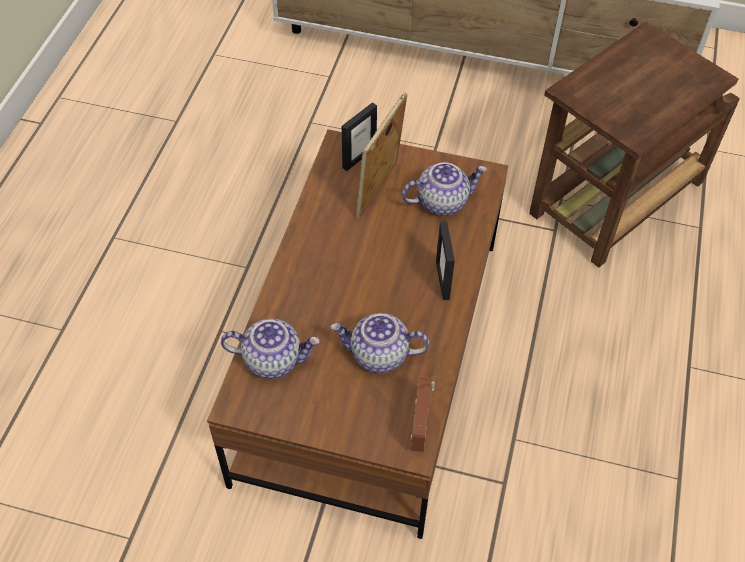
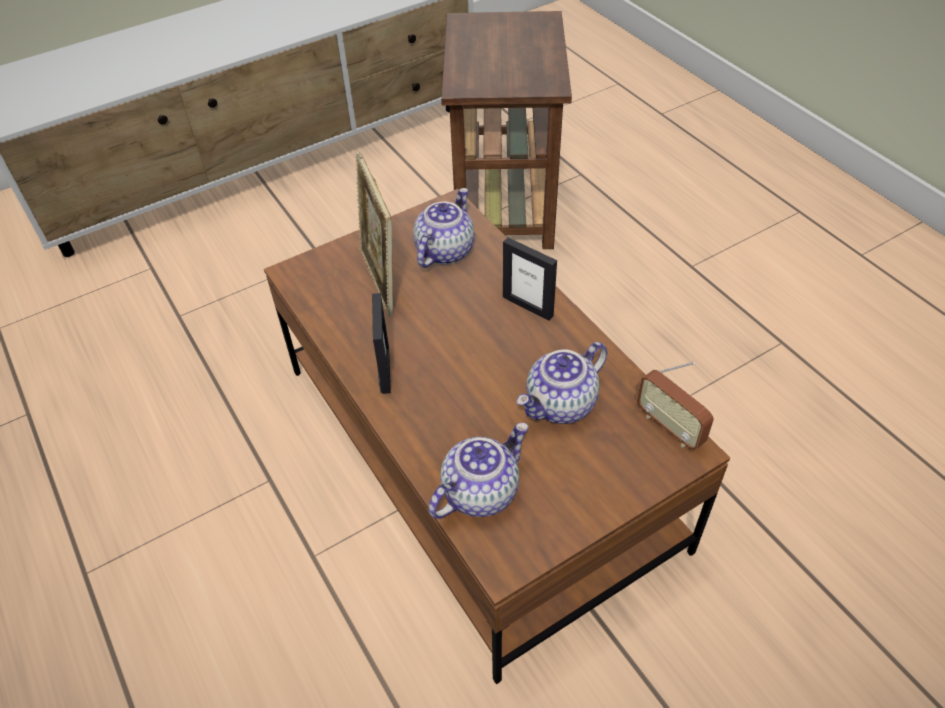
camera: 45 degrees left, 5 degrees down
(359, 157) = (325, 269): picture frame -> picture frame (385, 370)

